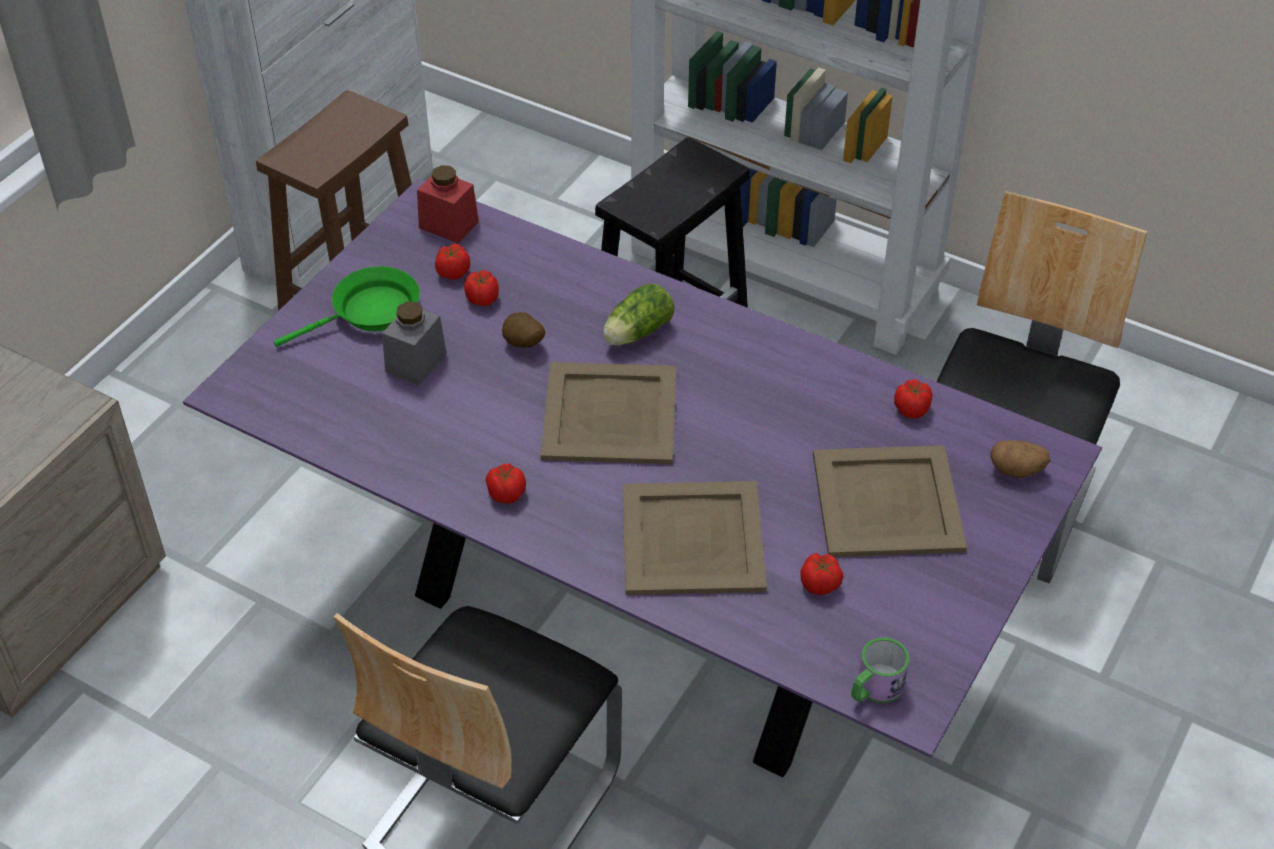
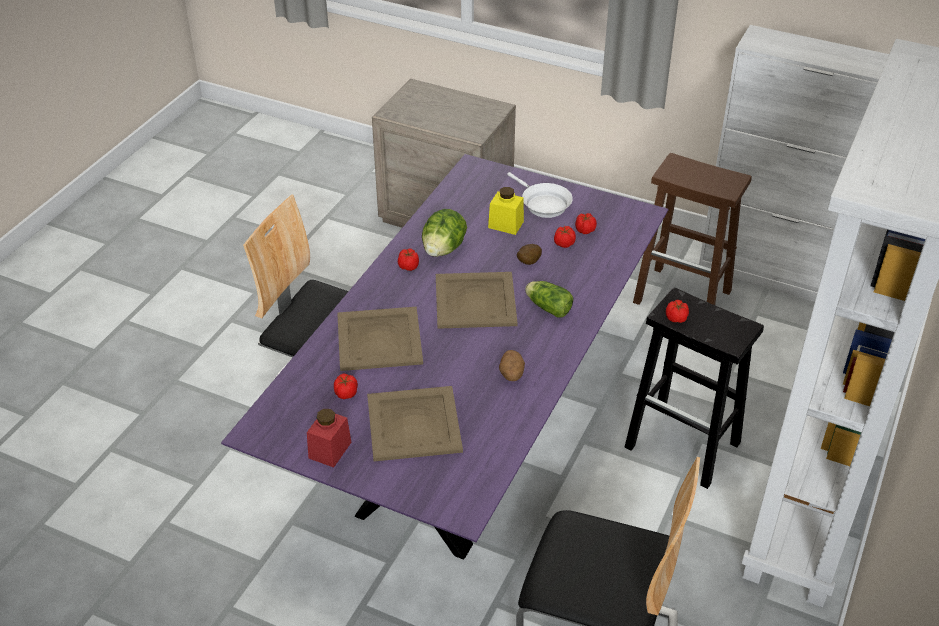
camera: 85 degrees right, 5 degrees down
(369, 313) = (543, 204): green frying pan -> white frying pan
(416, 362) = (506, 224): grey jar -> yellow jar
(448, 225) = (627, 224): red jar -> red jar (330, 450)
(467, 446) = (443, 249): none -> lettuce
(874, 688) = (268, 417): mug -> none
(912, 409) = (499, 437): tomato -> tomato (676, 318)
(1017, 470) = (447, 490): potato -> potato (511, 375)

